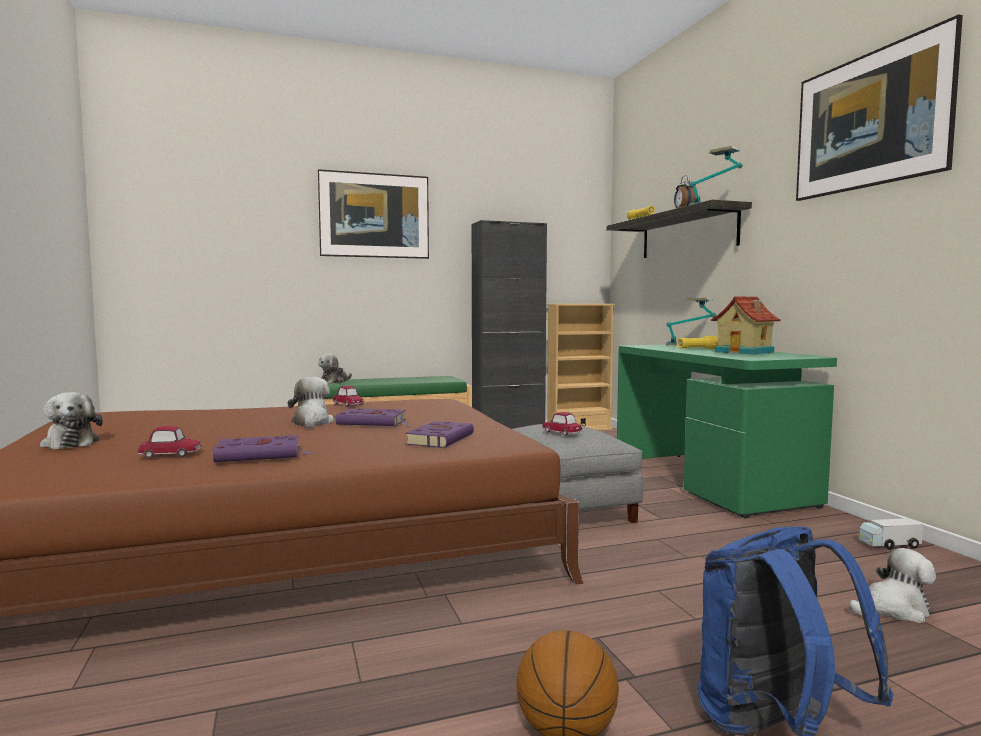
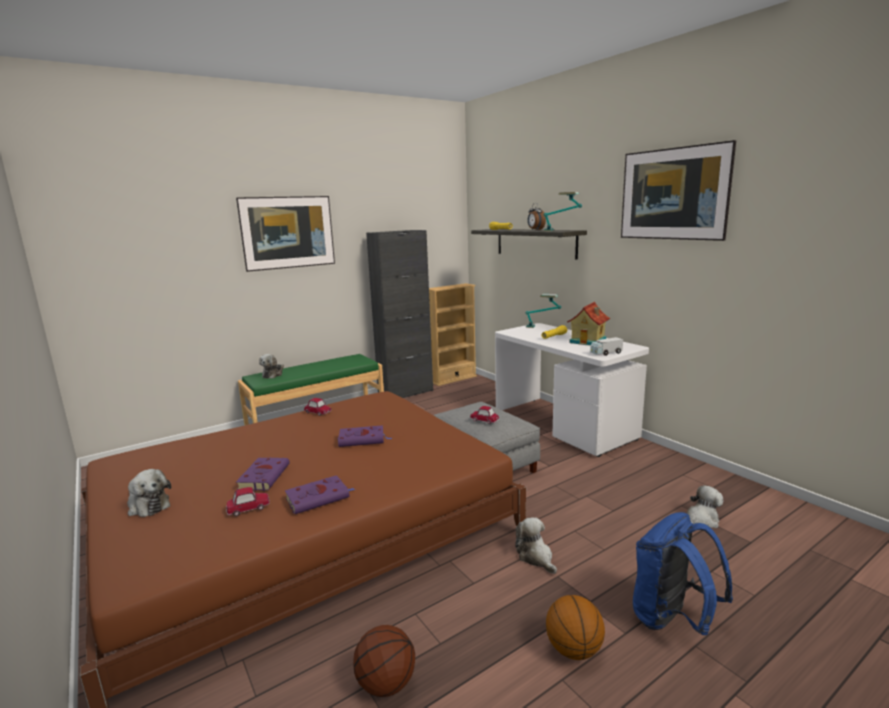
camera: 15 degrees left, 10 degrees up
(245, 712) = (385, 684): none -> basketball
(311, 423) = (317, 447): plush toy -> plush toy (536, 557)
(441, 439) = (426, 454): purple book -> purple book (264, 476)
(709, 482) = (564, 425): green desk -> white desk
(889, 545) = (684, 467): toy truck -> toy truck (606, 353)

